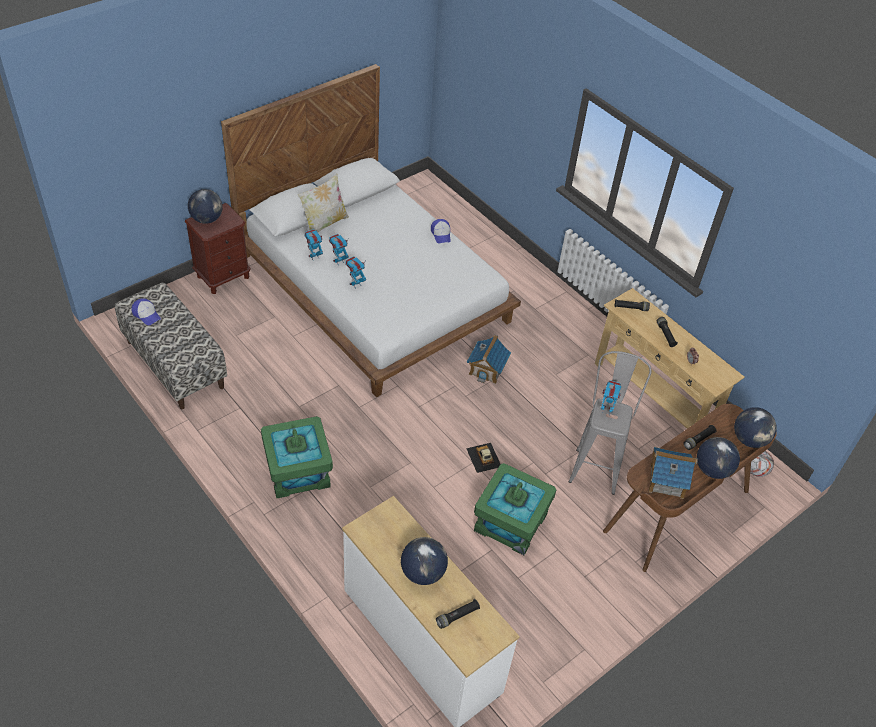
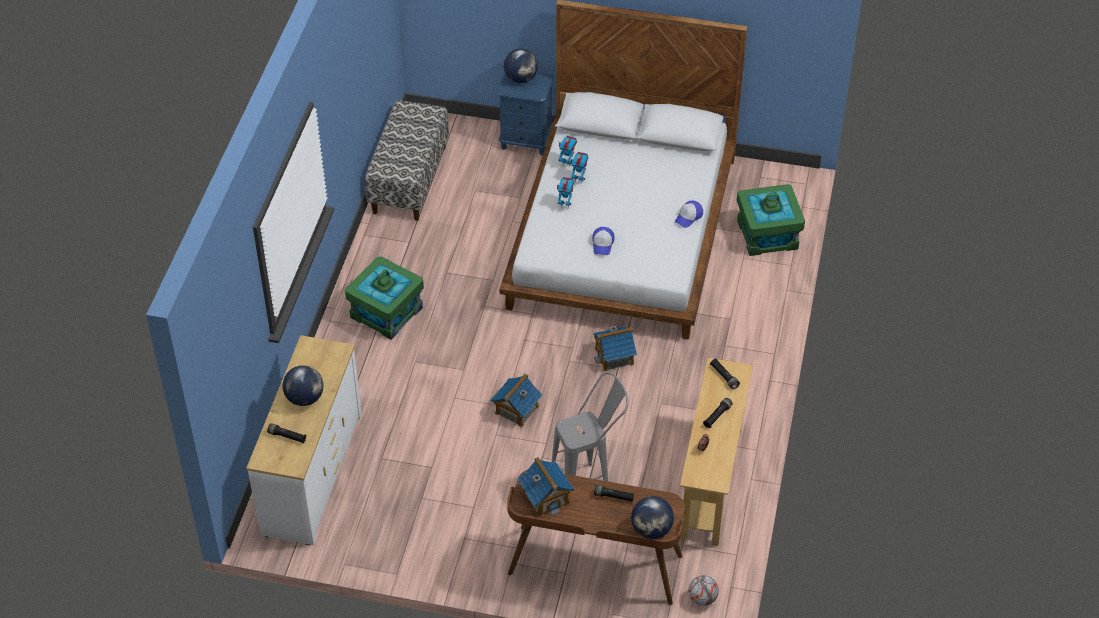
camera: 55 degrees right, 0 degrees up
(146, 314) = (405, 122): cap -> cap (603, 244)
(223, 277) = (526, 141): brown nightstand -> blue nightstand
(324, 224) = (612, 144): pillow -> none
(483, 457) = (516, 410): toy car -> toy house
(511, 522) = (469, 464): green storage box -> green storage box (767, 235)
(606, 410) = (583, 423): toy robot -> none
(712, 469) = (589, 520): globe -> none

